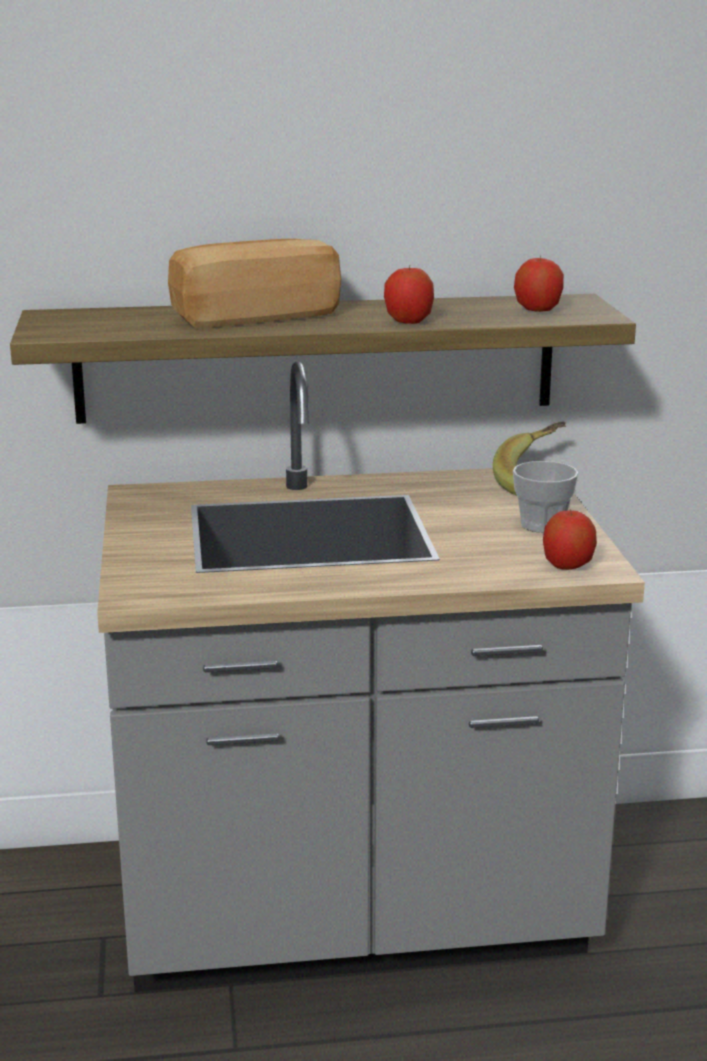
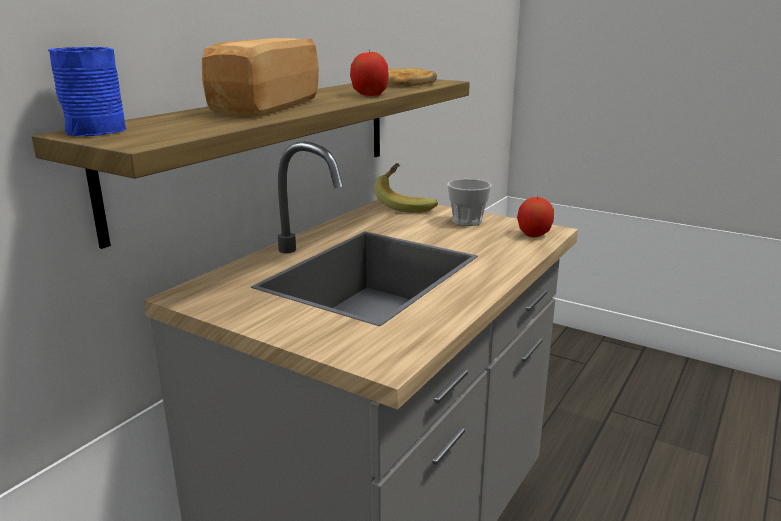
camera: 50 degrees left, 0 degrees up
(66, 313) = (96, 129): none -> blue mug
(537, 310) = (406, 83): apple -> bread

